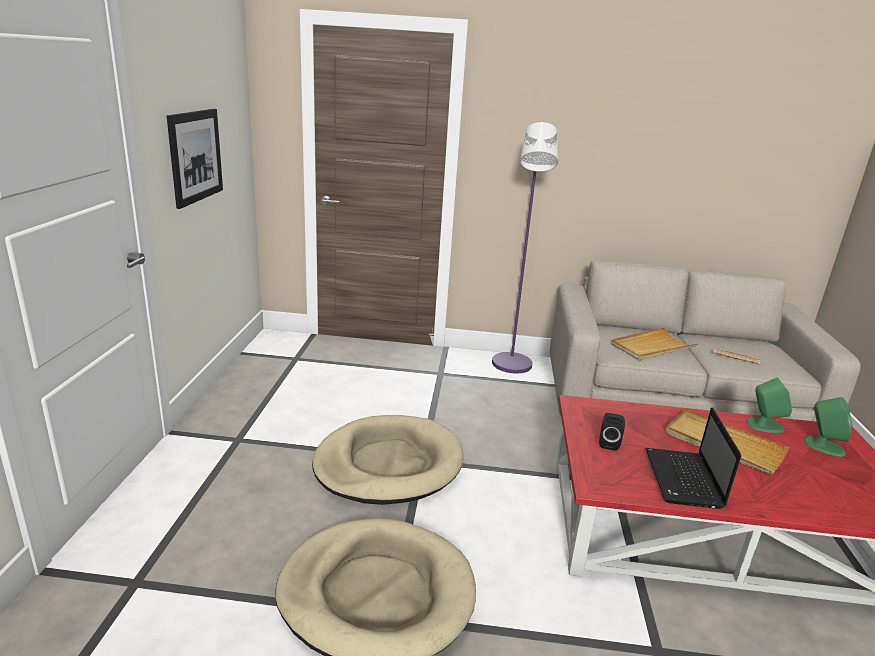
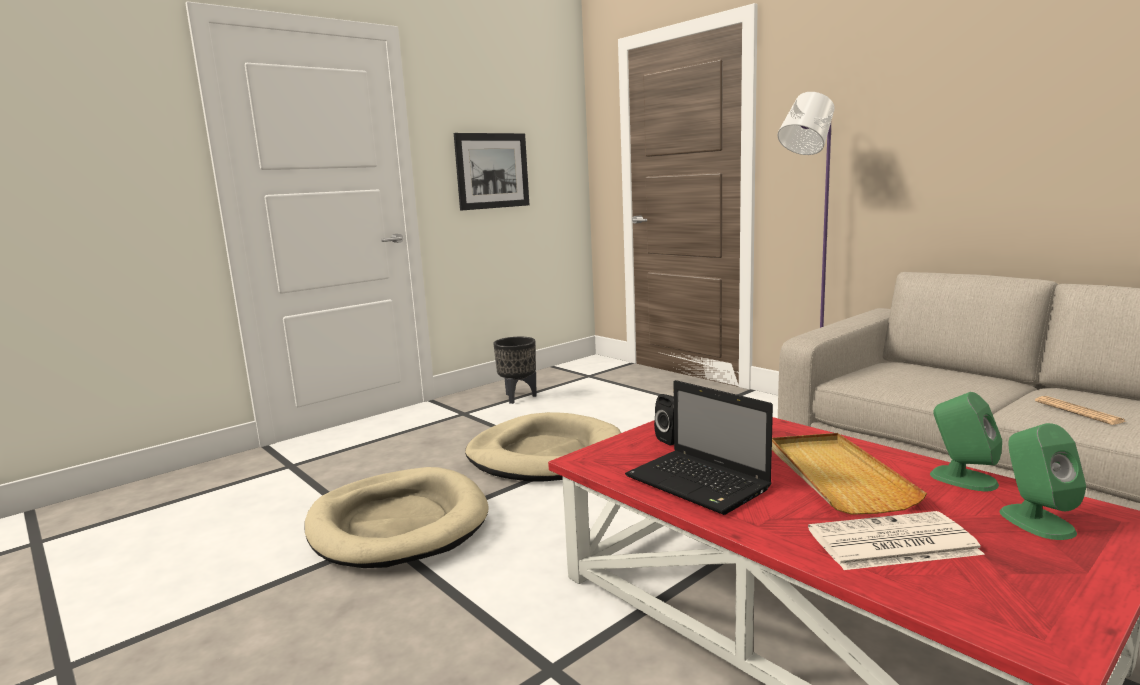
camera: 45 degrees right, 10 degrees down
(266, 403) = (518, 397): none -> black planter
(652, 347) = (931, 383): beige tray -> none
(684, 480) = (700, 484): laptop -> laptop turned 90 degrees counterclockwise
(811, 487) = (891, 543): none -> newspaper

